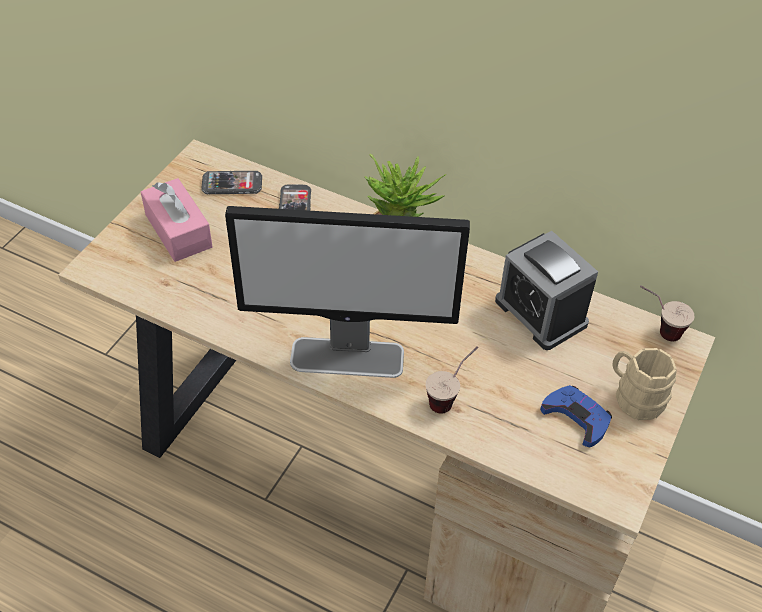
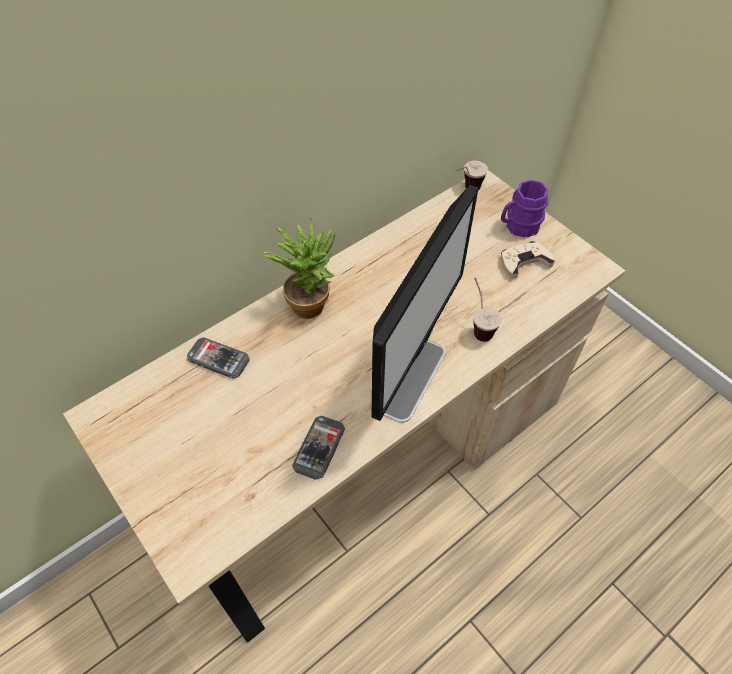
camera: 65 degrees left, 5 degrees up
(178, 231) = (187, 465): pink tissue box -> none
(232, 184) = (153, 399): phone -> phone (319, 448)
(541, 312) = (422, 243): alarm clock -> none
(577, 417) = (524, 262): blue game controller -> beige game controller
(634, 397) = (518, 226): beige mug -> purple mug

